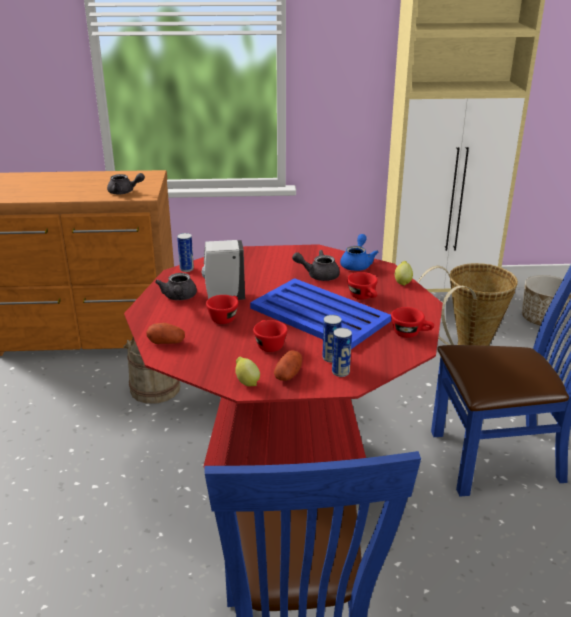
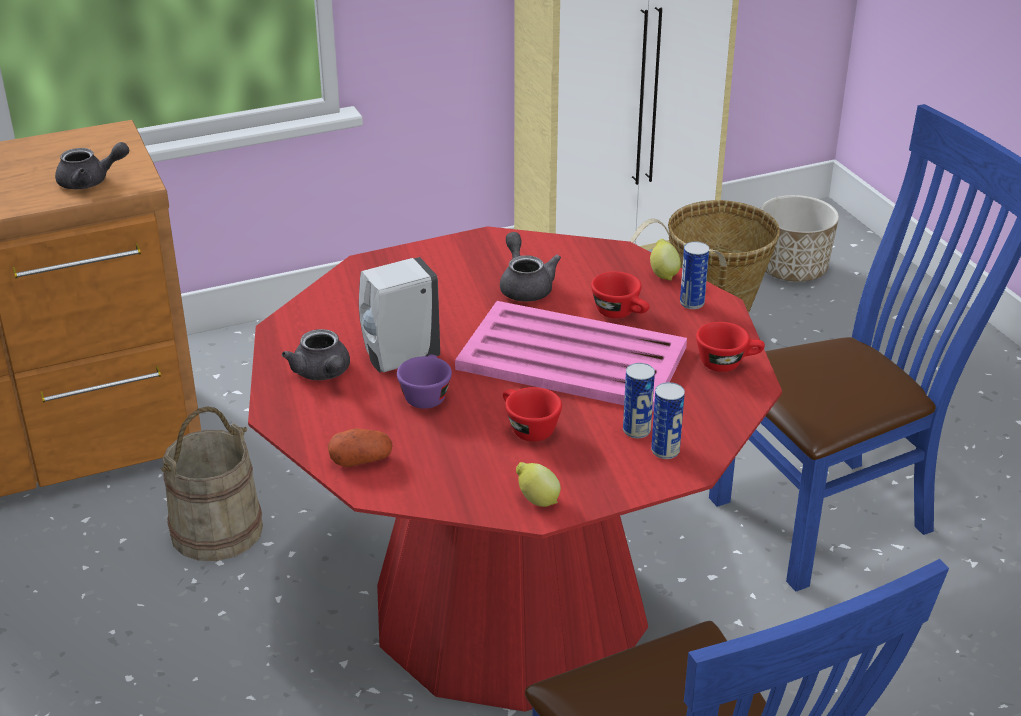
camera: 20 degrees left, 5 degrees up
(186, 269) = (296, 316): can -> can (692, 303)
(225, 317) = (426, 395): red cup -> purple cup
(288, 374) = (591, 473): potato -> none
(318, 275) = (525, 286): grey teapot -> grey teapot turned 90 degrees clockwise
(320, 315) = (574, 359): blue tray -> pink tray
(357, 264) = (573, 253): blue teapot -> none

